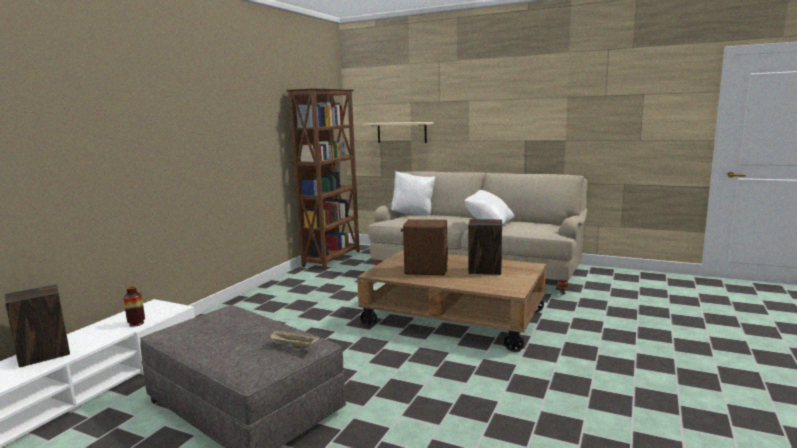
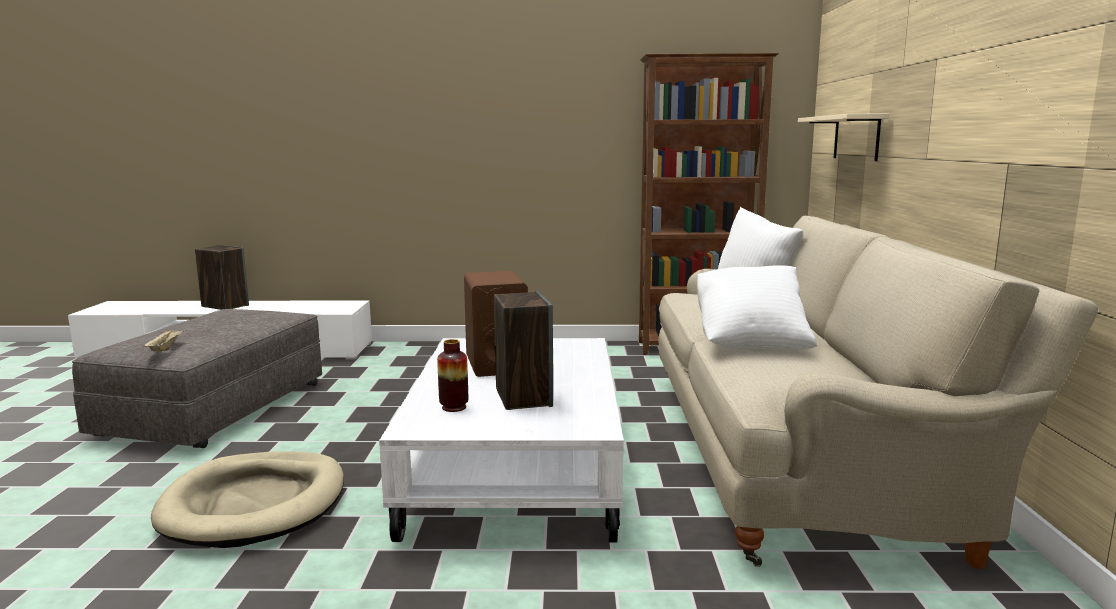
camera: 65 degrees right, 0 degrees up
(136, 323) = (299, 310): vase -> vase (454, 407)
(448, 387) = (255, 504): none -> beige dog bed
(454, 318) = (517, 468): brown coffee table -> white coffee table

